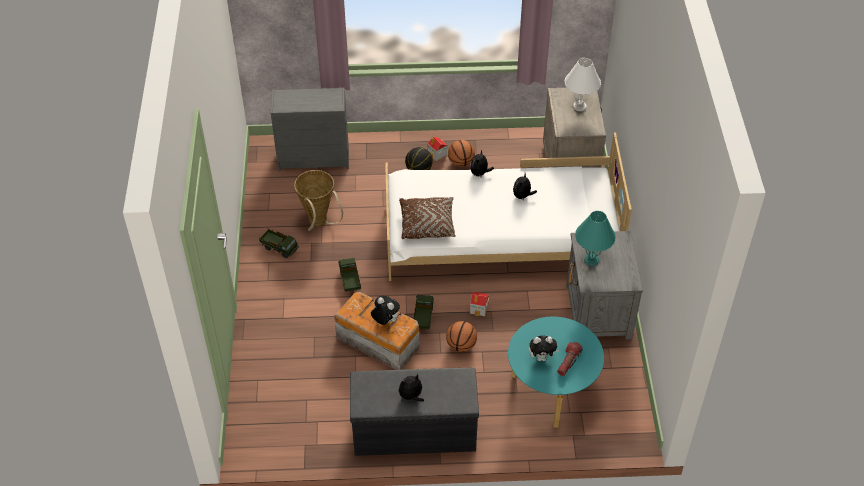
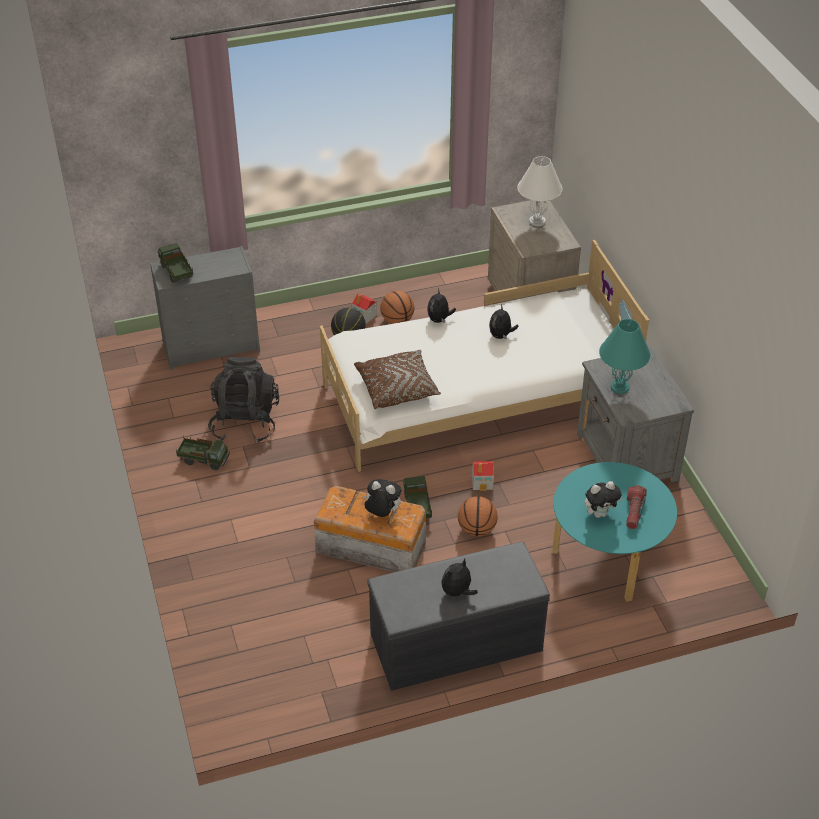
camera: 15 degrees left, 5 degrees down
(319, 224) = (245, 422): basket -> black backpack
(350, 281) = (308, 481): toy truck -> toy truck (176, 273)

